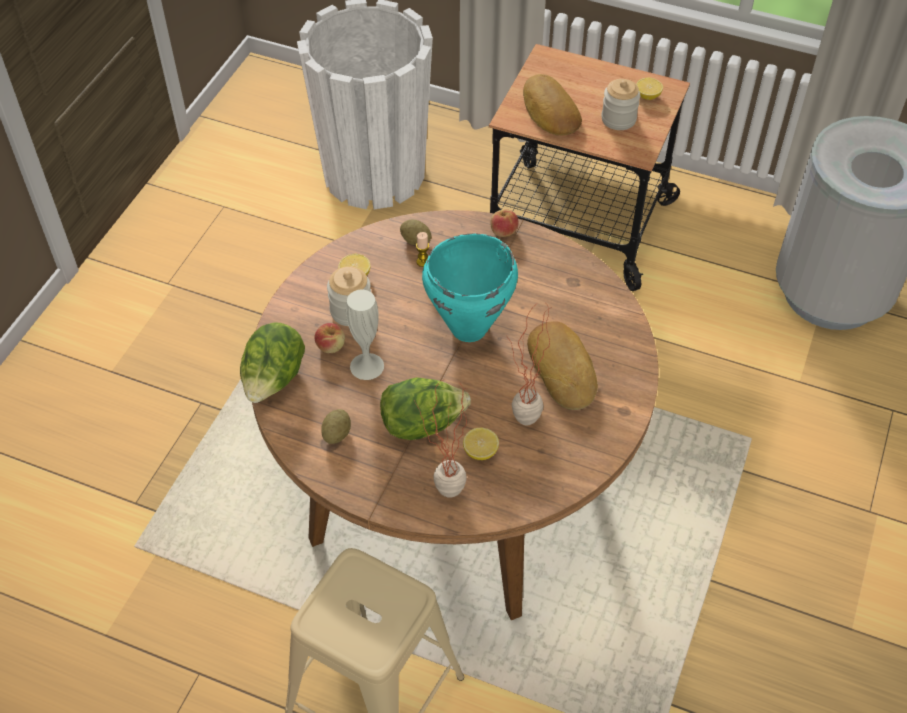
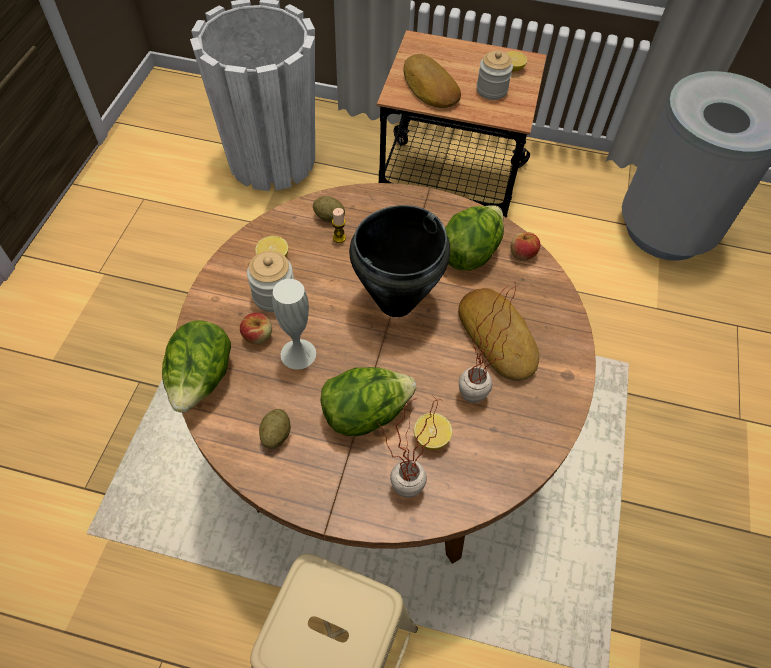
camera: 10 degrees left, 5 degrees up
(468, 328) = (395, 302): turquoise cooking pot -> black cooking pot
(503, 231) = (413, 200): apple -> apple (522, 254)
(551, 287) = (469, 252): none -> lettuce

